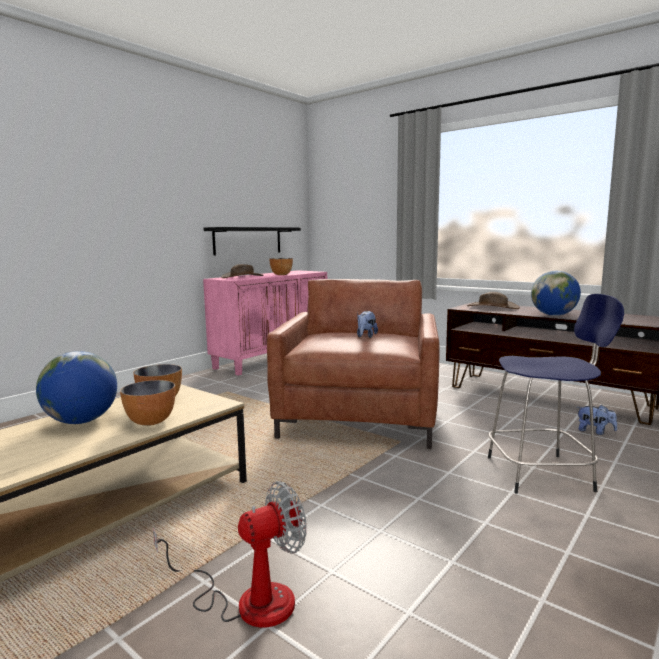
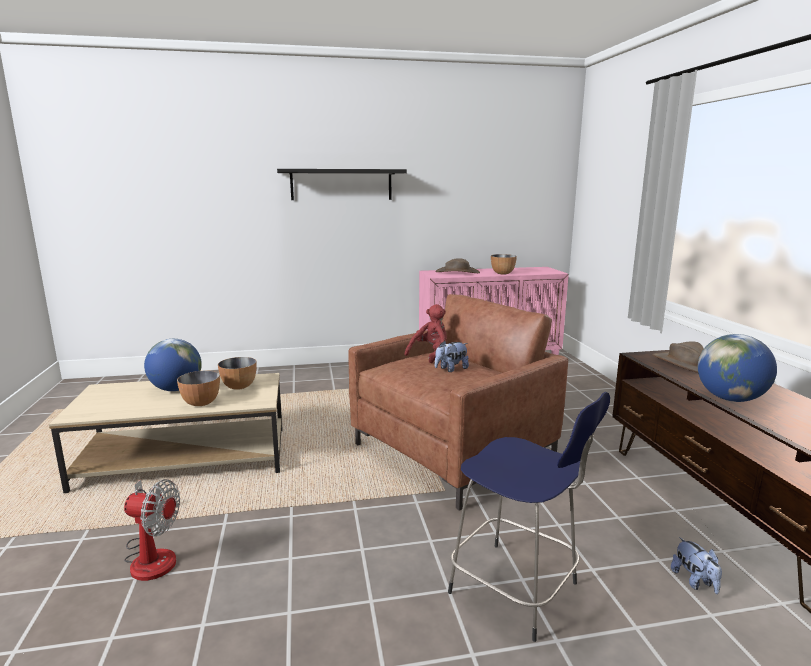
camera: 40 degrees right, 5 degrees up
(248, 240) = (479, 232): black shelf -> black shelf (341, 184)
(324, 332) = (430, 354): none -> red plush toy

